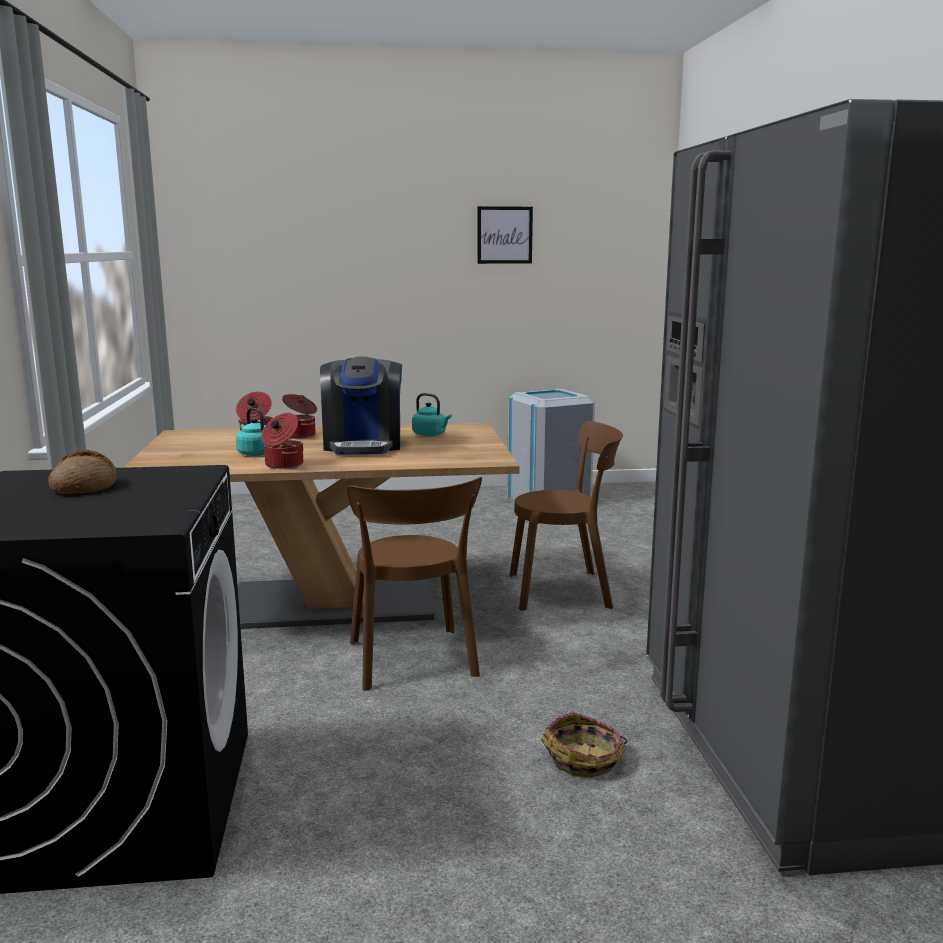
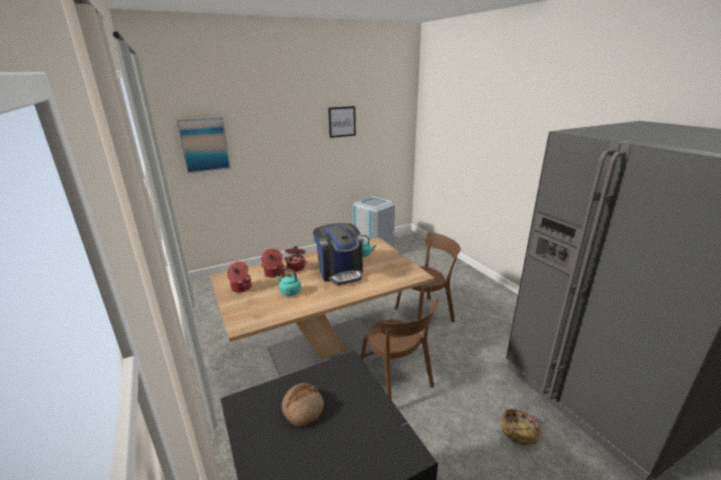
camera: 20 degrees left, 10 degrees up
(246, 256) = (204, 145): none -> picture
(283, 465) = (317, 301): cooking pot -> cooking pot (241, 288)

